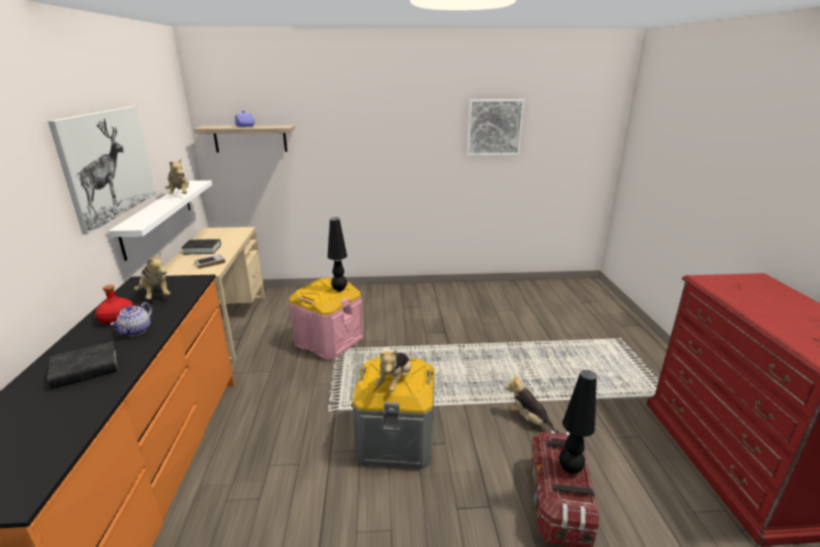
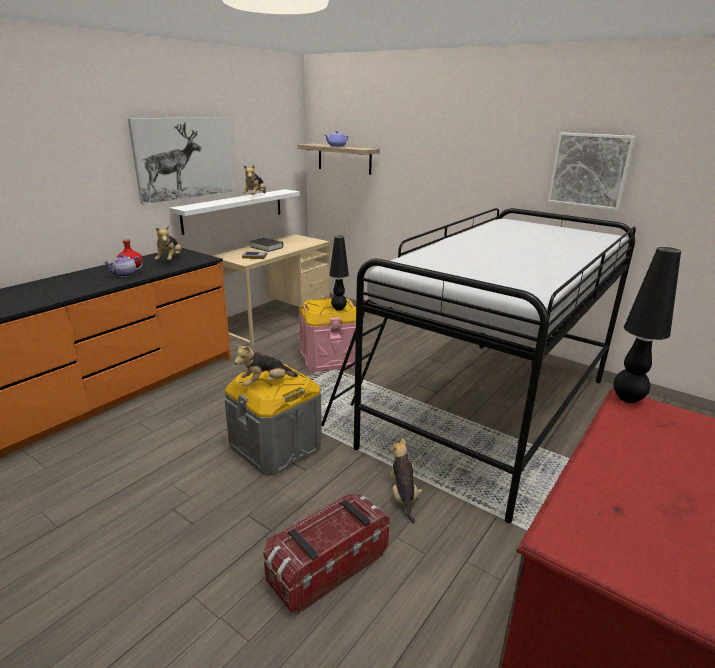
camera: 40 degrees right, 0 degrees up
(85, 370) = (73, 284): black book -> none
(492, 331) = (486, 412): none -> black bed
(570, 469) = (330, 531): black table lamp -> black table lamp (627, 399)

